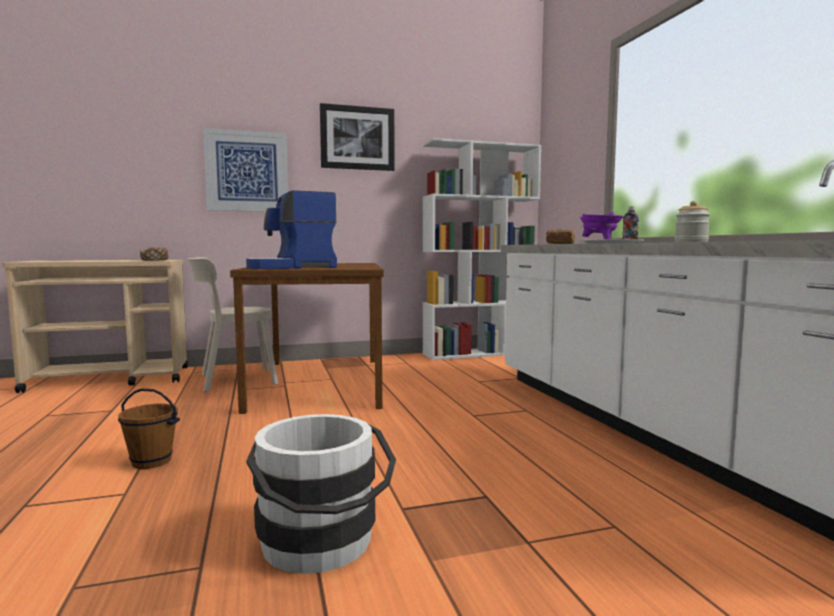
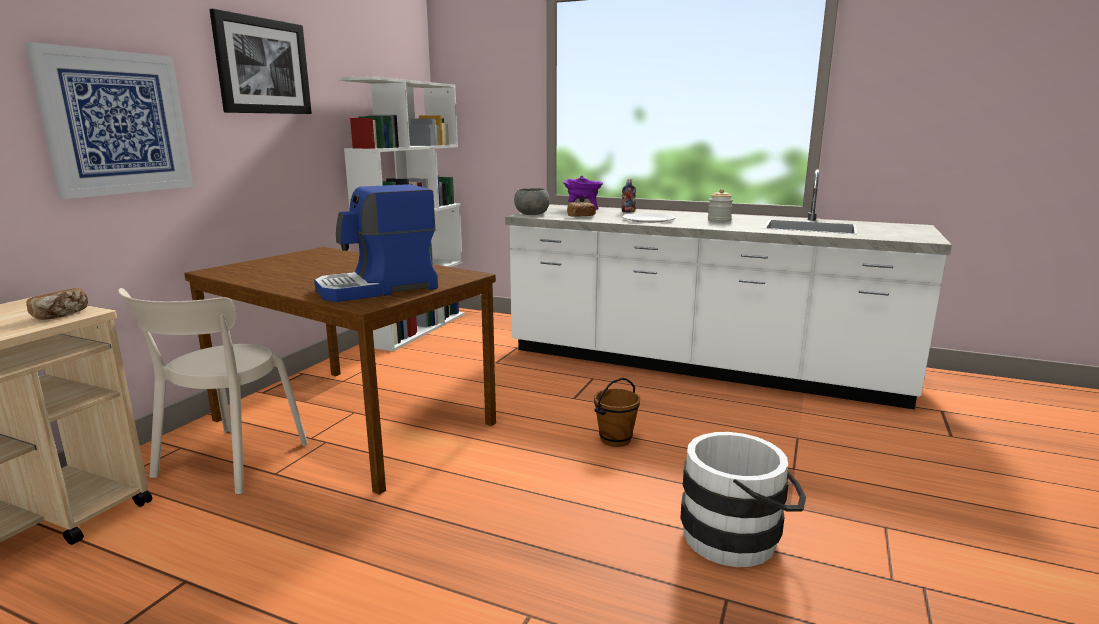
camera: 50 degrees left, 10 degrees up
(151, 462) = (456, 583): brown bucket -> brown bucket (616, 439)
(292, 267) = (378, 289): coffee machine -> coffee machine turned 45 degrees clockwise
(529, 244) = (532, 214): none -> grey bowl

